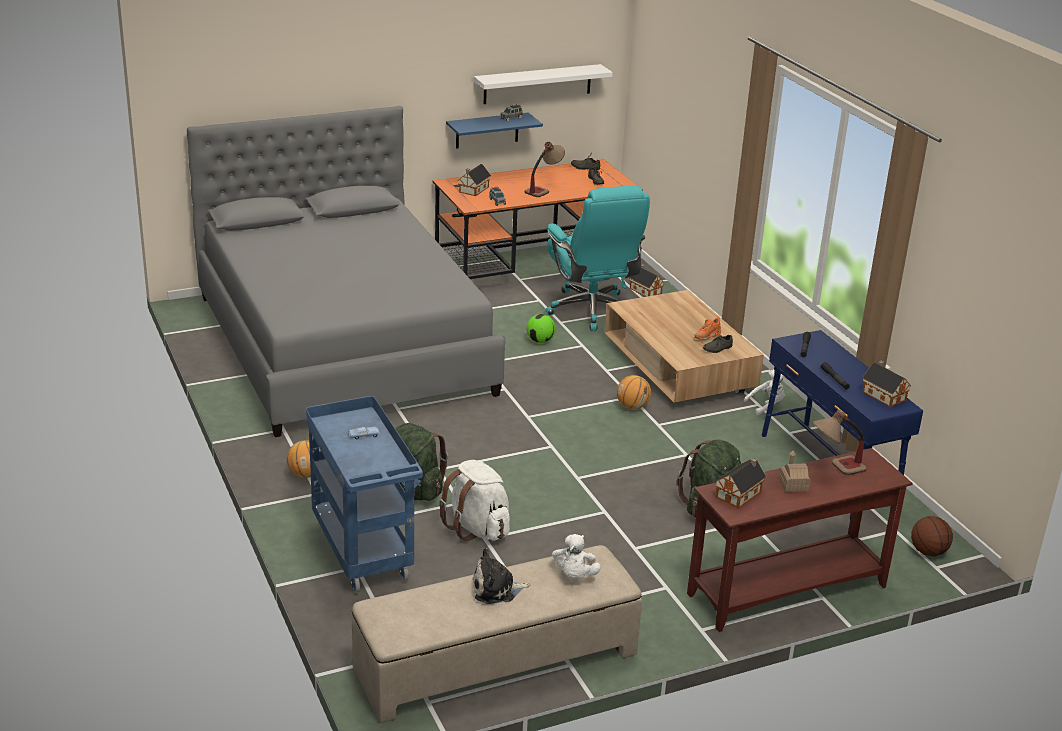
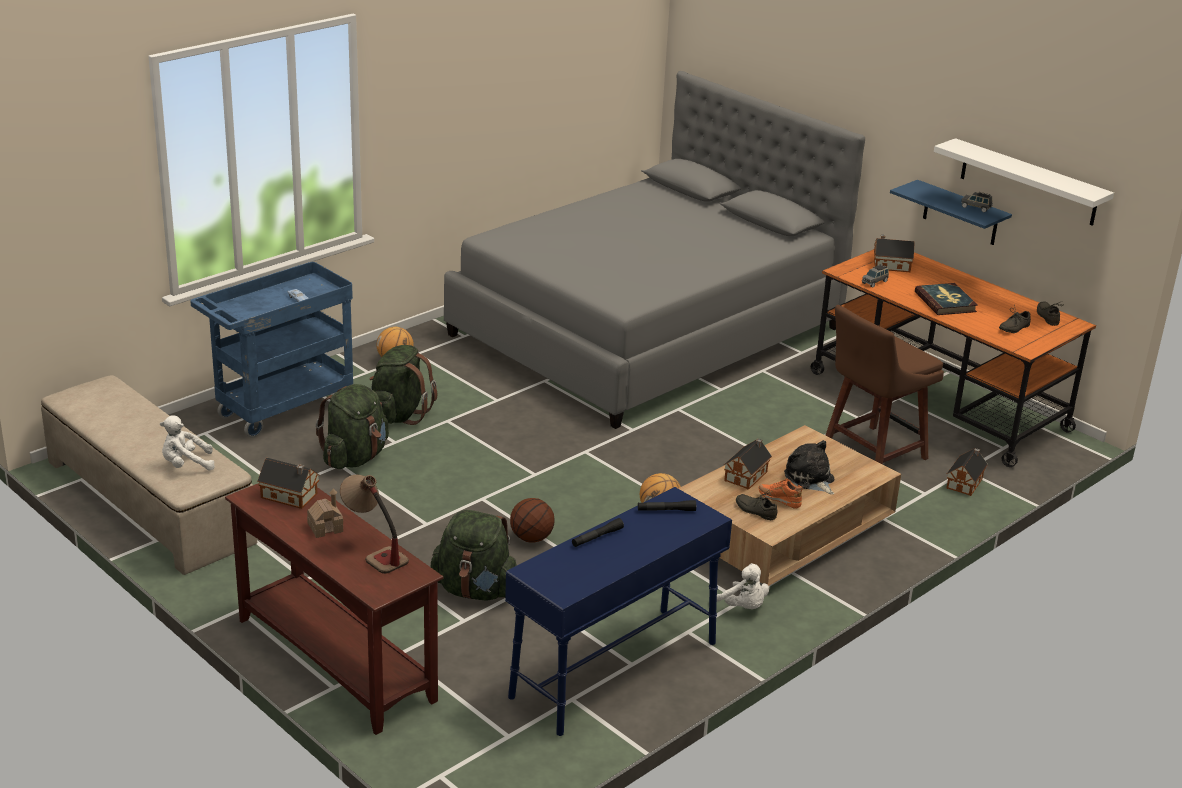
camera: 70 degrees right, 0 degrees up
(477, 528) = (355, 458): white backpack -> green backpack
(496, 589) = (149, 430): plush toy -> plush toy (810, 479)
(540, 341) = (759, 433): football -> none
(544, 189) = (945, 302): table lamp -> book
(591, 310) = (870, 454): turquoise office chair -> brown stool
(883, 395) = (581, 575): toy house -> toy house (747, 475)
(928, 552) = (472, 768): basketball -> basketball (531, 538)

